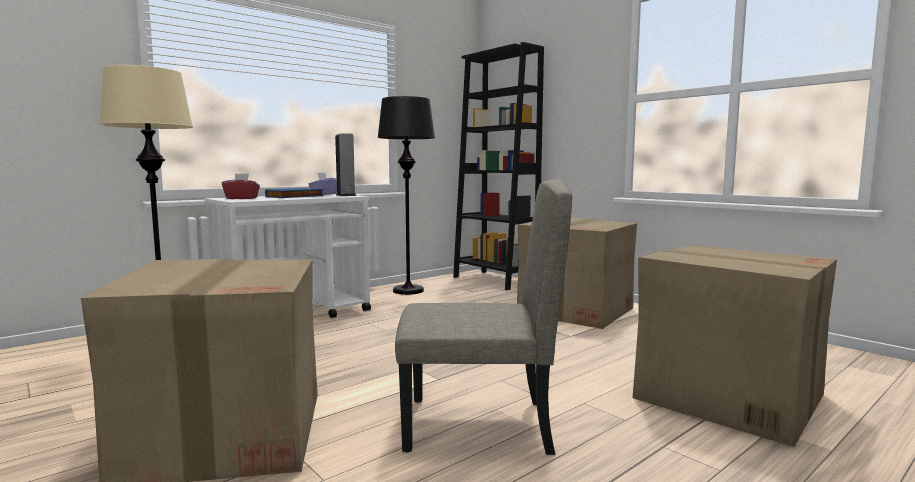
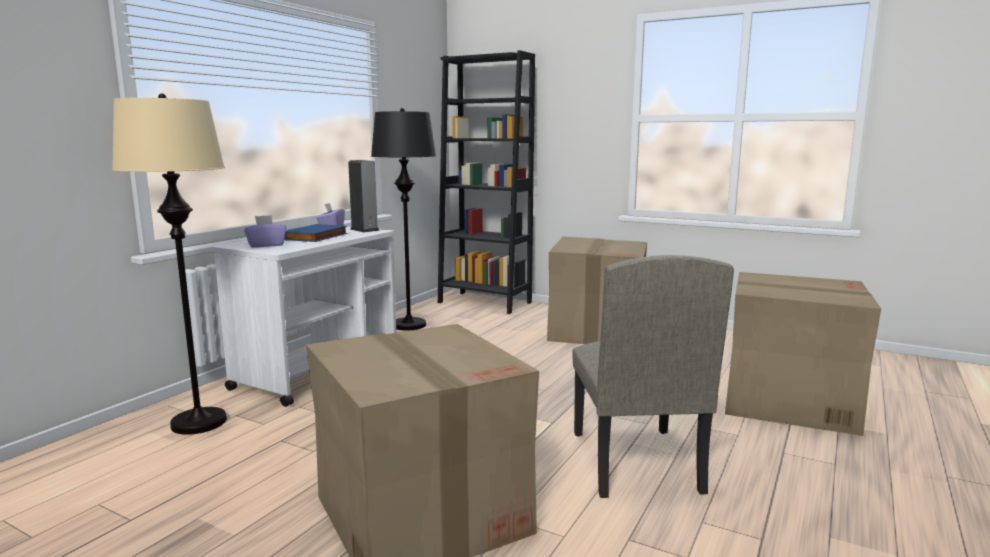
camera: 20 degrees left, 5 degrees up
(242, 198) = (266, 245): red tissue box -> purple tissue box
(477, 425) = (634, 461): beige chair -> beige chair turned 105 degrees clockwise

